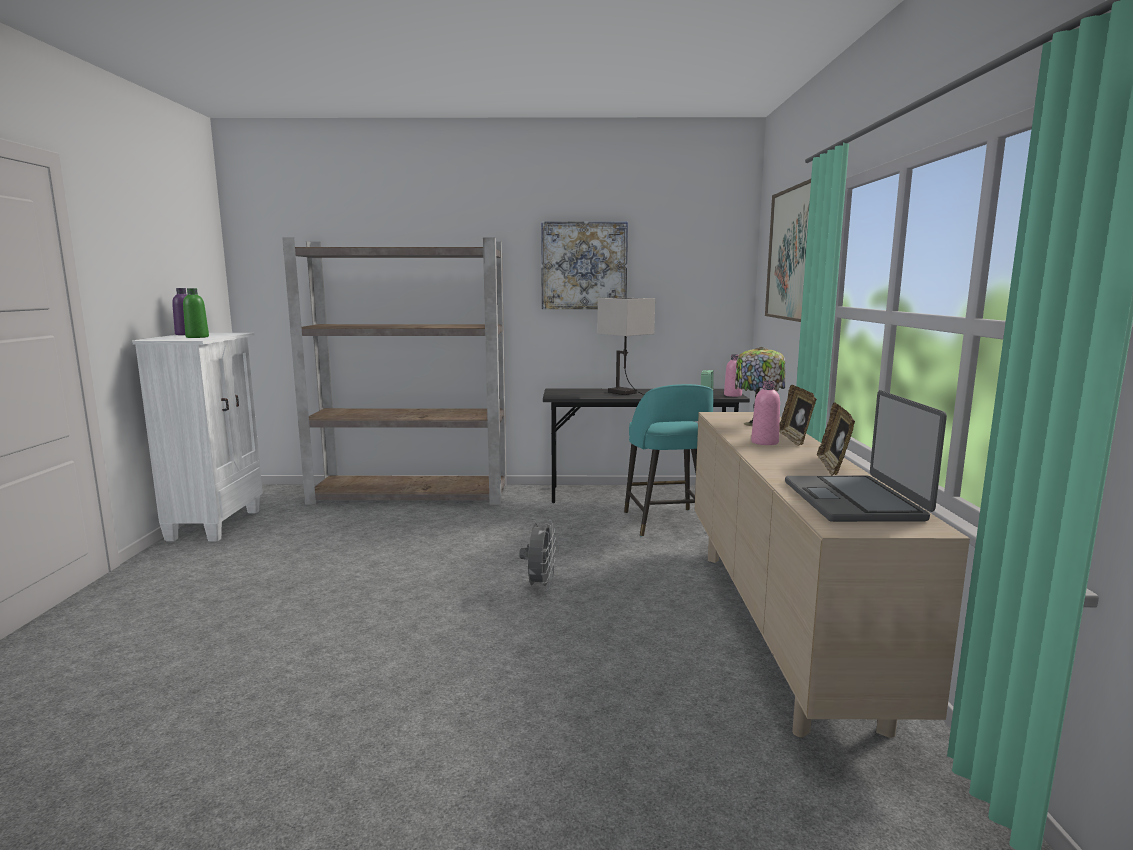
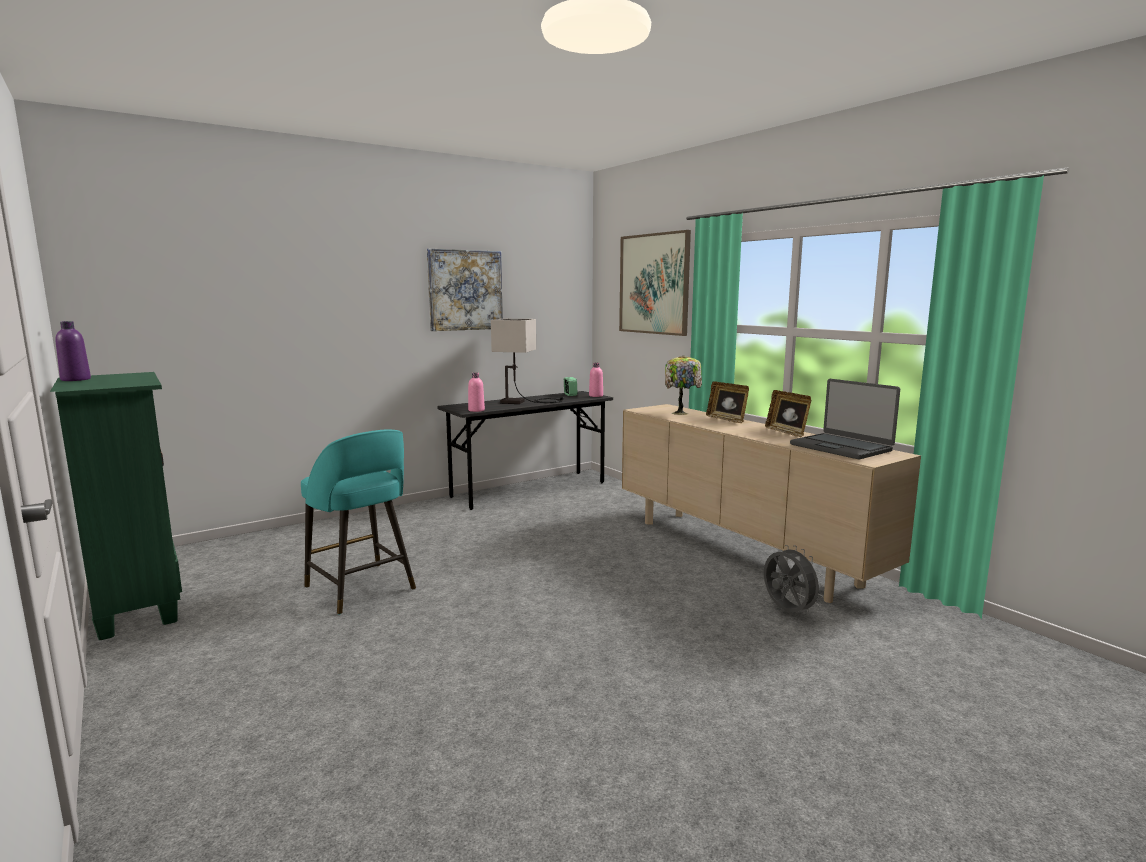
camera: 35 degrees left, 0 degrees up
(197, 337) = (122, 381): green bottle -> none
(217, 525) = (140, 608): white cabinet -> green cabinet
(410, 494) = (322, 530): brown bookcase -> none
(540, 586) = (565, 570): grey fan -> grey fan (787, 612)
(666, 523) = (581, 506): turquoise stool -> turquoise stool (361, 589)
(764, 442) = (717, 424): pink bottle -> pink bottle (476, 410)

